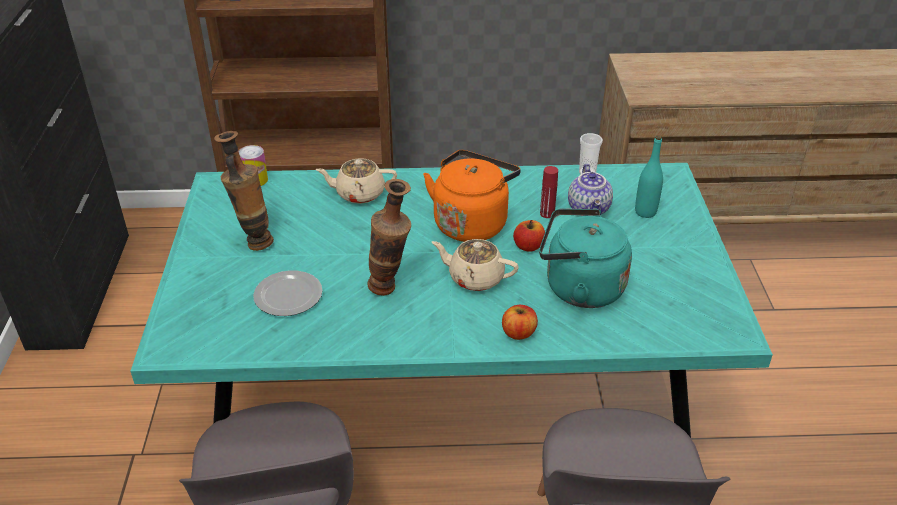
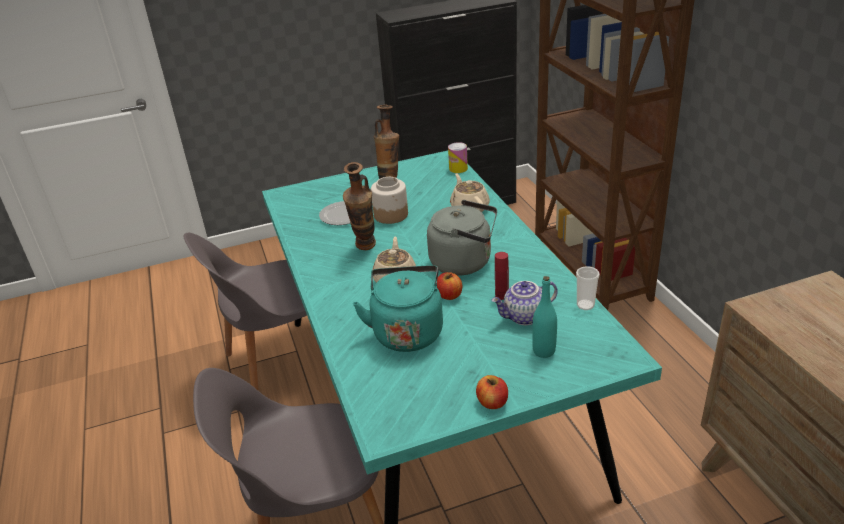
camera: 75 degrees right, 5 degrees down
(323, 254) = (391, 215): none -> jar
(472, 222) = (465, 262): orange kettle -> grey kettle
(518, 333) = (340, 312): apple -> apple (492, 402)

